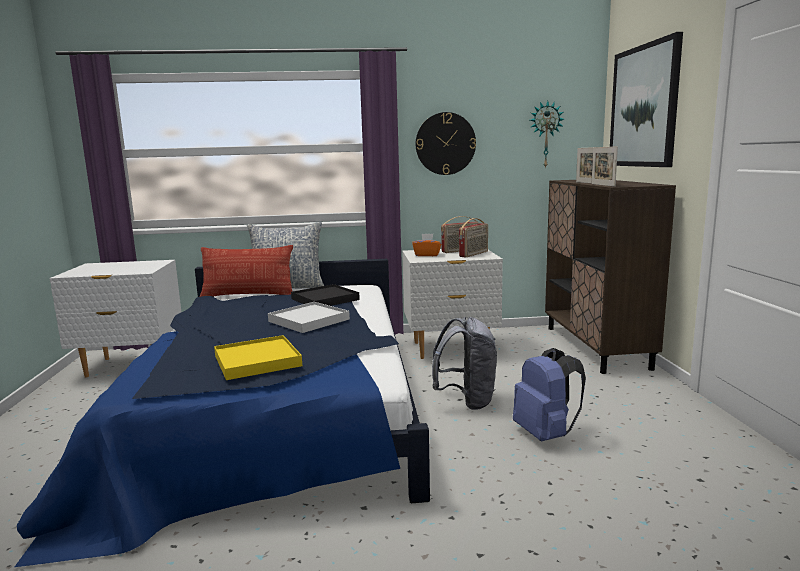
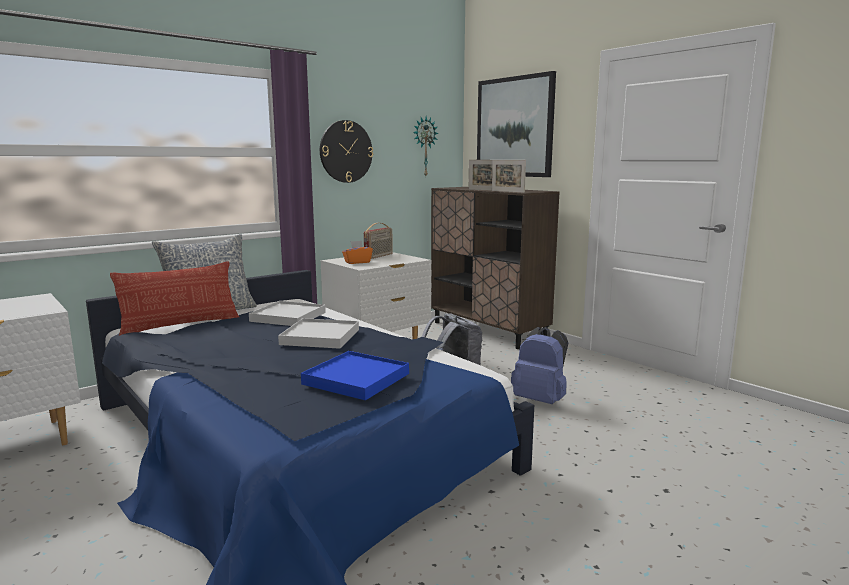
camera: 35 degrees left, 0 degrees up
(257, 361) = (356, 379): yellow tray -> blue tray
(325, 299) = (288, 317): black tray -> white tray
(474, 254) = (398, 258): radio -> none

